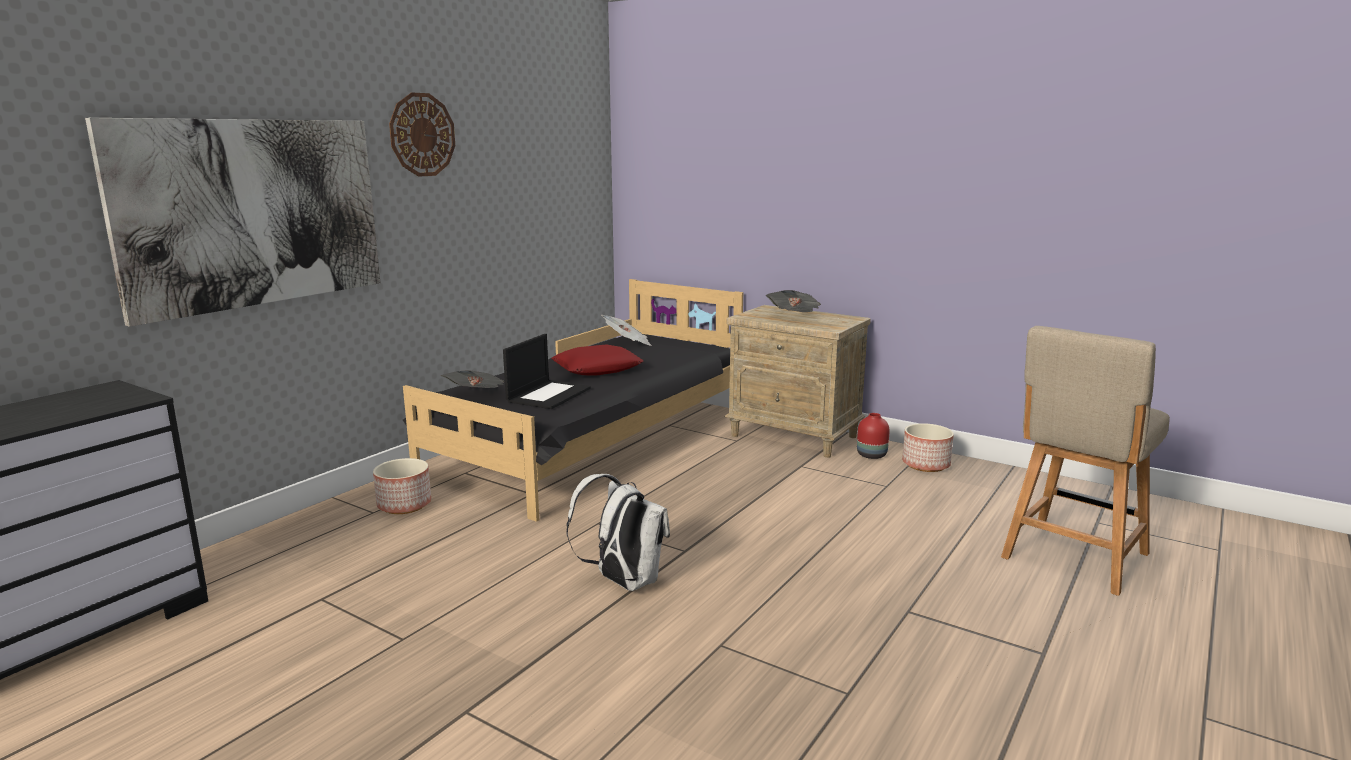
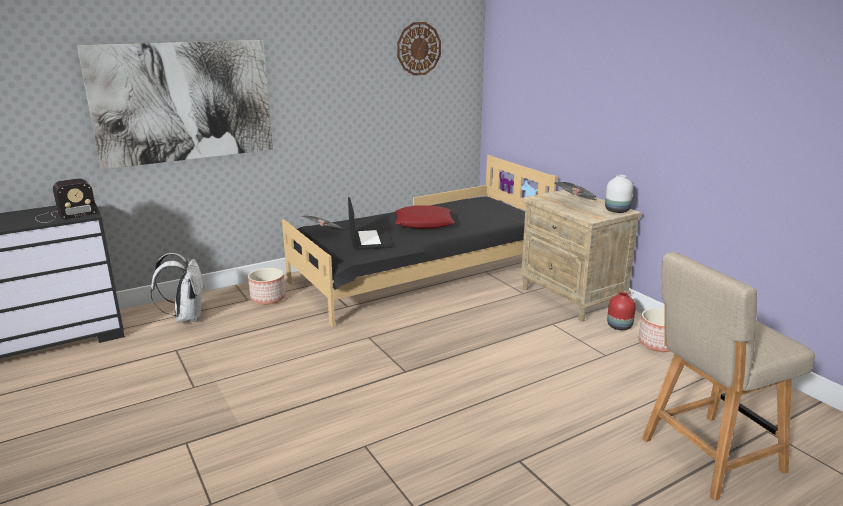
camera: 25 degrees right, 5 degrees up
(95, 404) = (63, 215): none -> radio
(422, 135) = (311, 47): wall clock -> wall clock (418, 48)
(548, 395) = (369, 239): laptop -> laptop turned 60 degrees counterclockwise
(623, 582) = (346, 383): white backpack -> white backpack (186, 317)
(627, 343) = (468, 205): newspaper -> none
(846, 319) = (617, 210): none -> white vase

